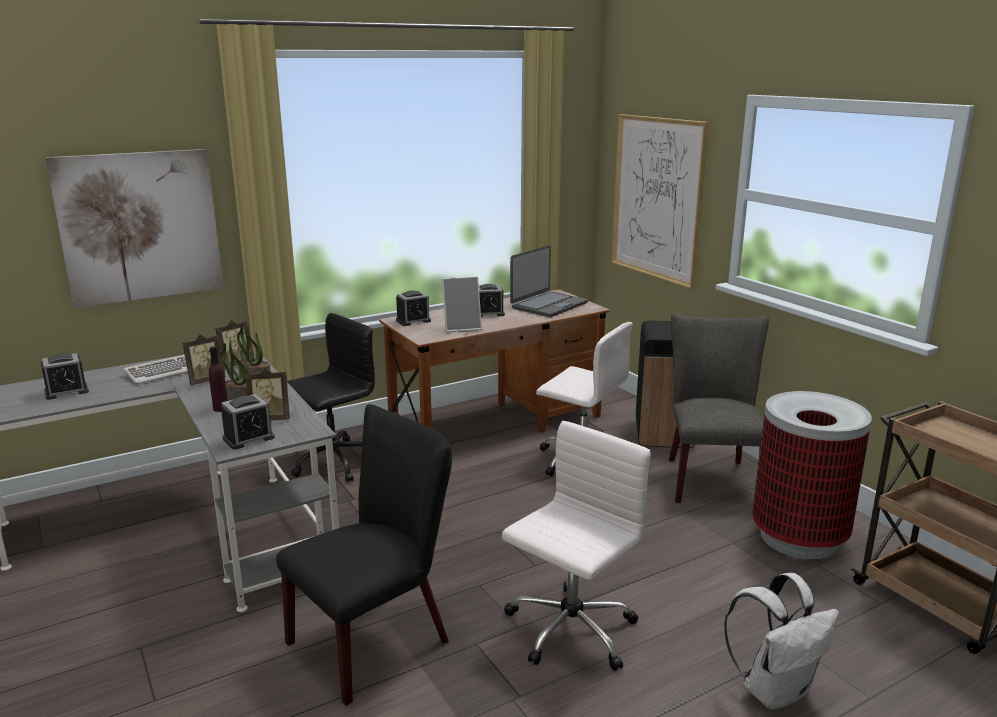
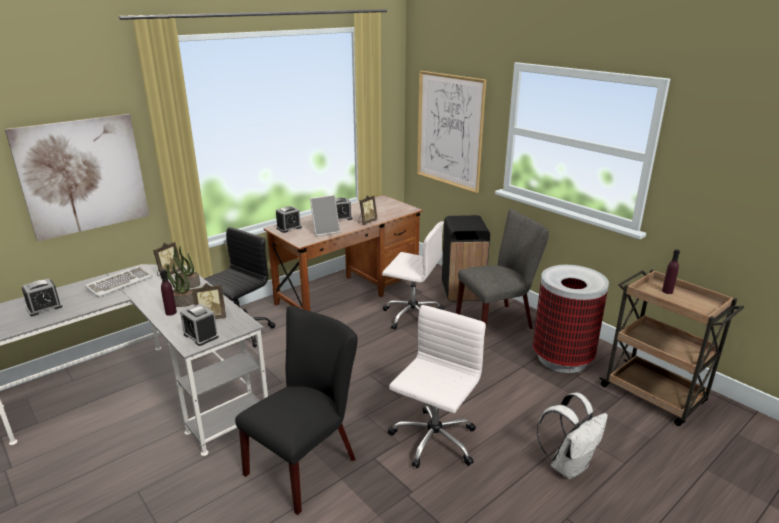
camera: 10 degrees left, 5 degrees up
(205, 381) = (151, 290): picture frame -> picture frame (367, 222)
(248, 438) = (201, 336): alarm clock -> alarm clock turned 90 degrees clockwise
(548, 305) = (380, 209): laptop -> none
(710, 477) = (498, 321): grey chair -> grey chair turned 75 degrees clockwise
(961, 434) = (667, 291): none -> purple bottle

